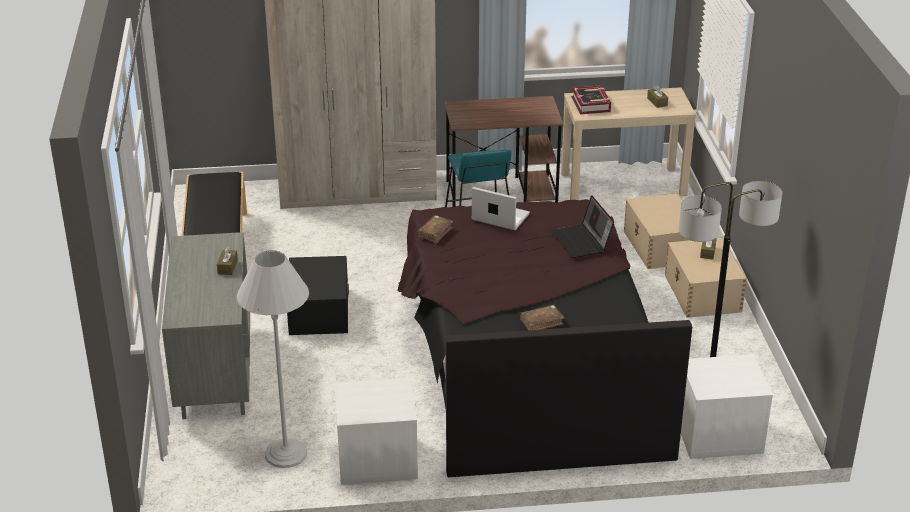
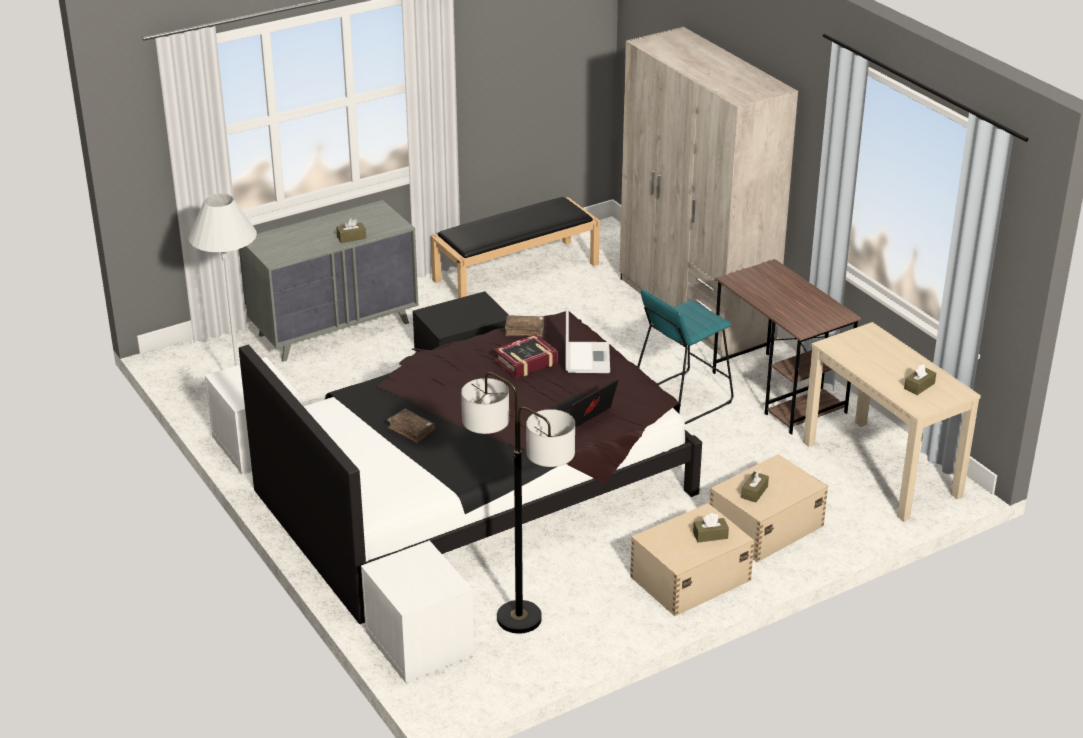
camera: 65 degrees right, 0 degrees up
(591, 104) = (863, 344): book -> book (526, 362)
(666, 221) = (754, 492): none -> brown tissue box

